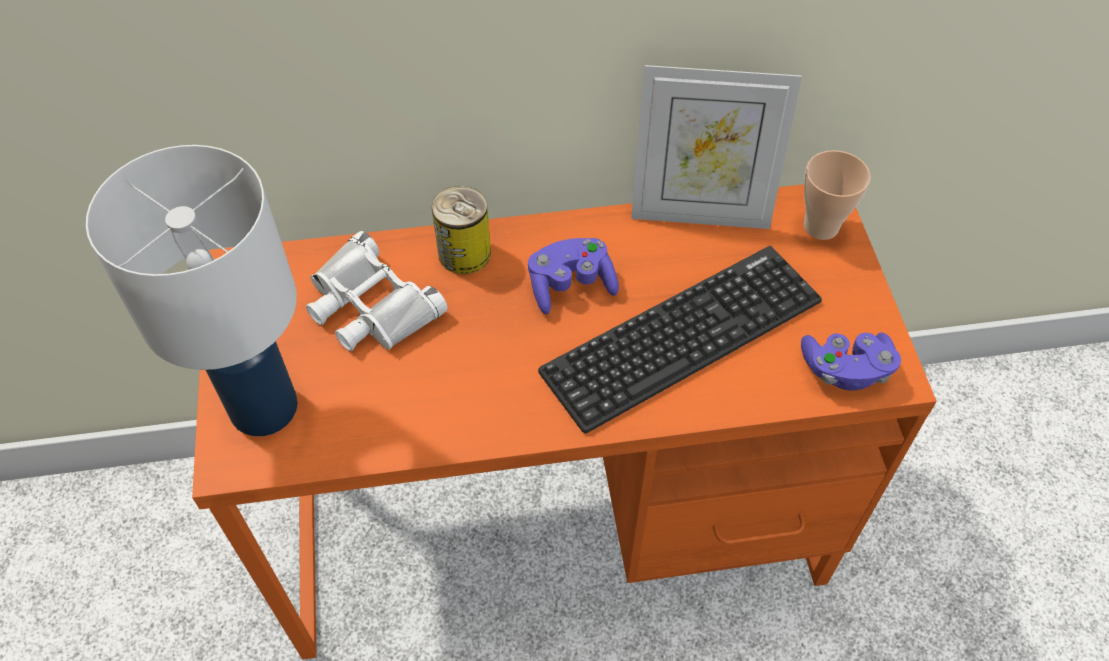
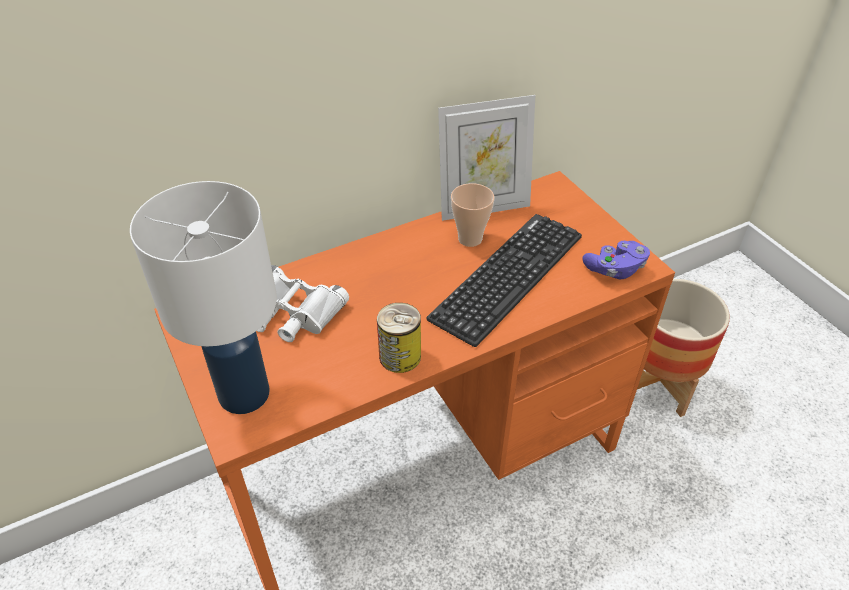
camera: 20 degrees left, 10 degrees down
(464, 253) = (342, 265): can -> can (400, 356)
(571, 286) = (422, 266): purple game controller -> none
(821, 227) = (559, 198): cup -> cup (470, 239)
(933, 512) = (658, 386): none -> planter

